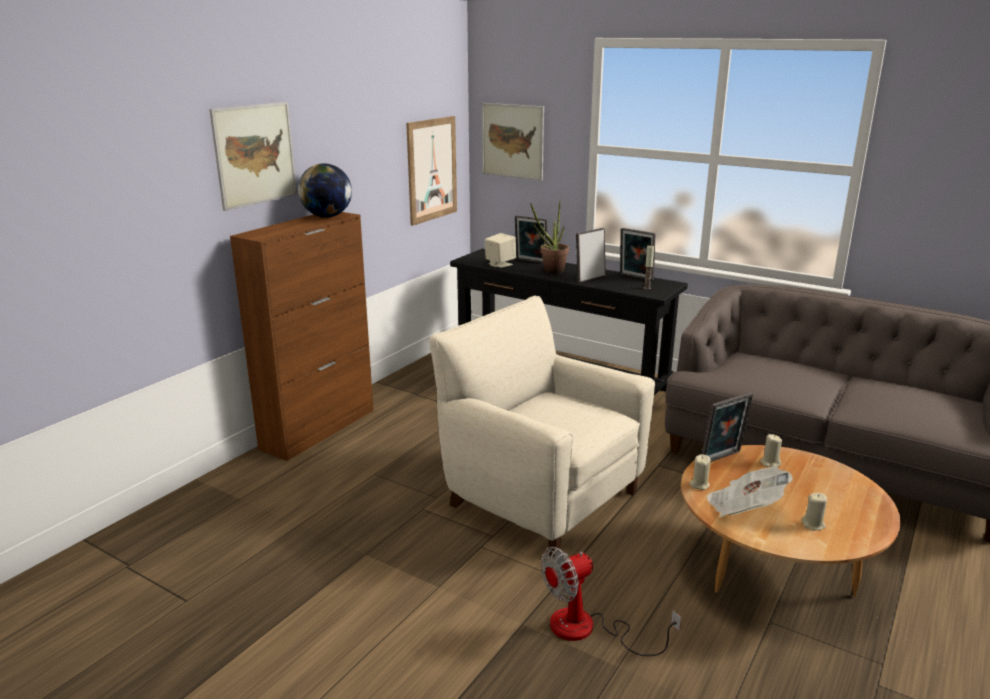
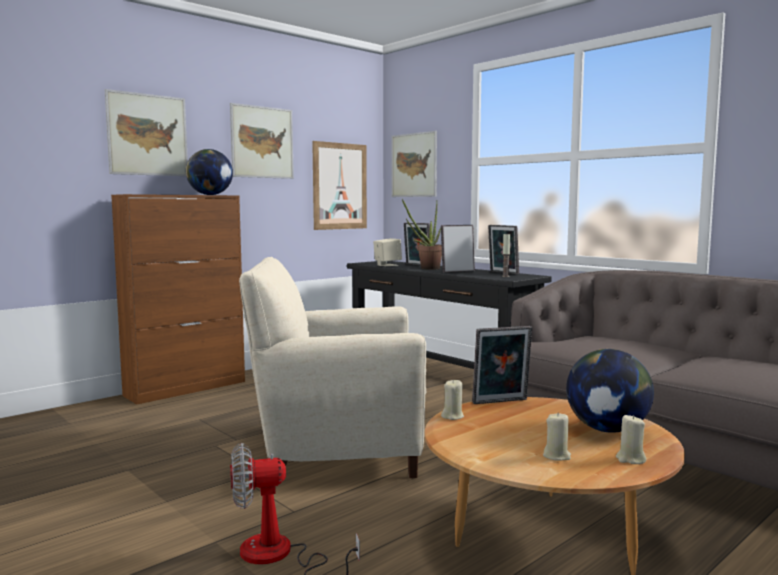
camera: 15 degrees right, 15 degrees down
(361, 136) = (262, 142): none -> picture
(541, 496) = (336, 449): beige armchair -> beige armchair turned 60 degrees counterclockwise
(744, 508) = (485, 436): newspaper -> none
(770, 463) = (553, 409): beige candle -> beige candle (630, 459)
(827, 485) = (607, 430): none -> globe

